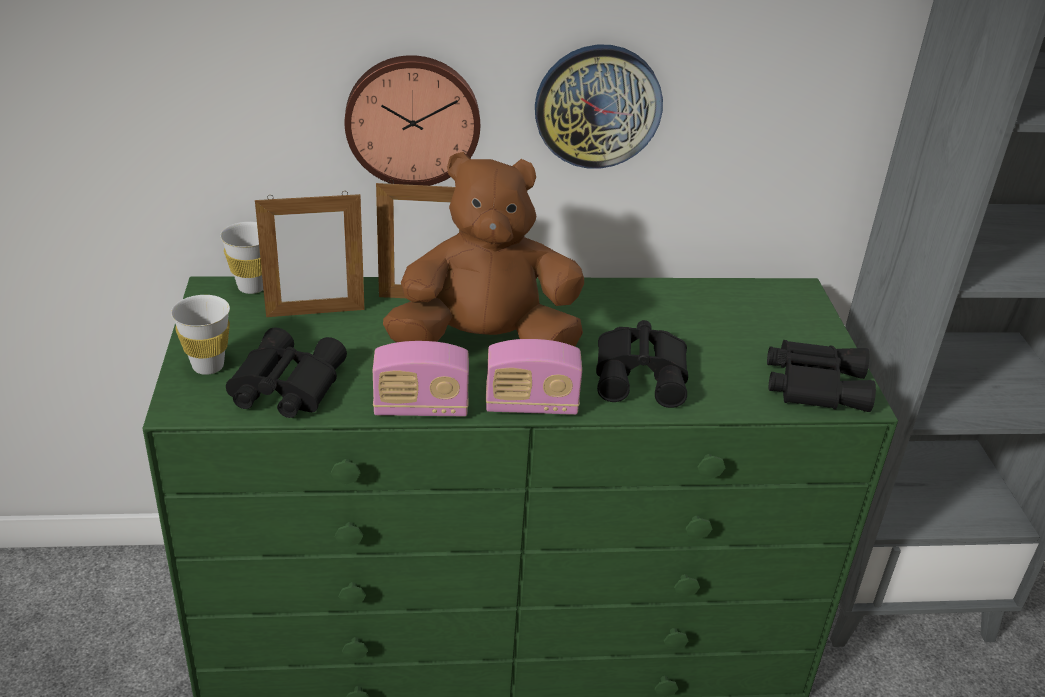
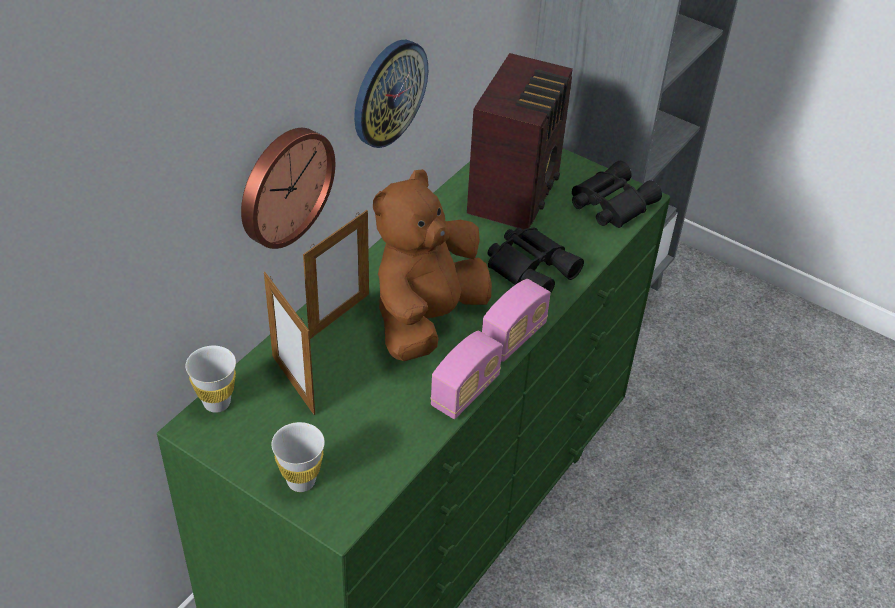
camera: 50 degrees left, 10 degrees up
(283, 386) = (370, 450): black binoculars -> none
(315, 312) = (293, 384): picture frame -> picture frame turned 120 degrees clockwise
(730, 321) = (516, 192): none -> radio

